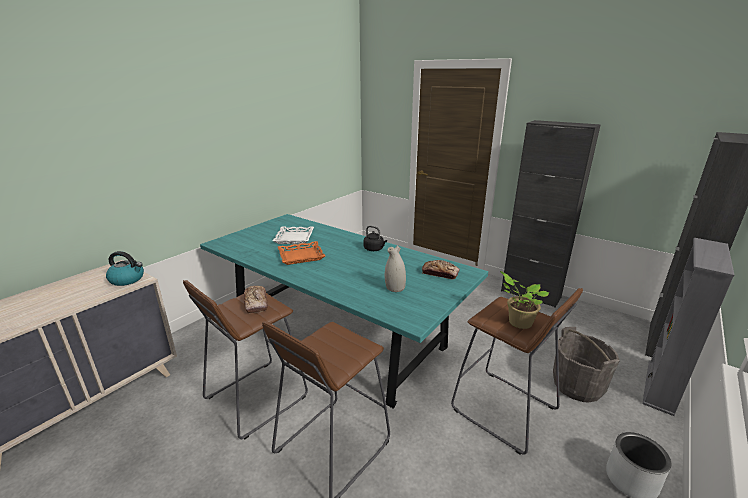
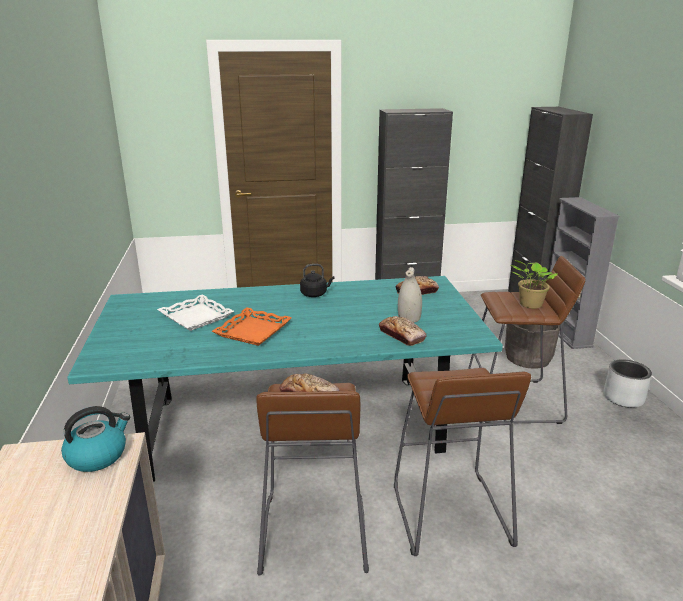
camera: 45 degrees left, 0 degrees up
(367, 296) = (402, 335): none -> bread

